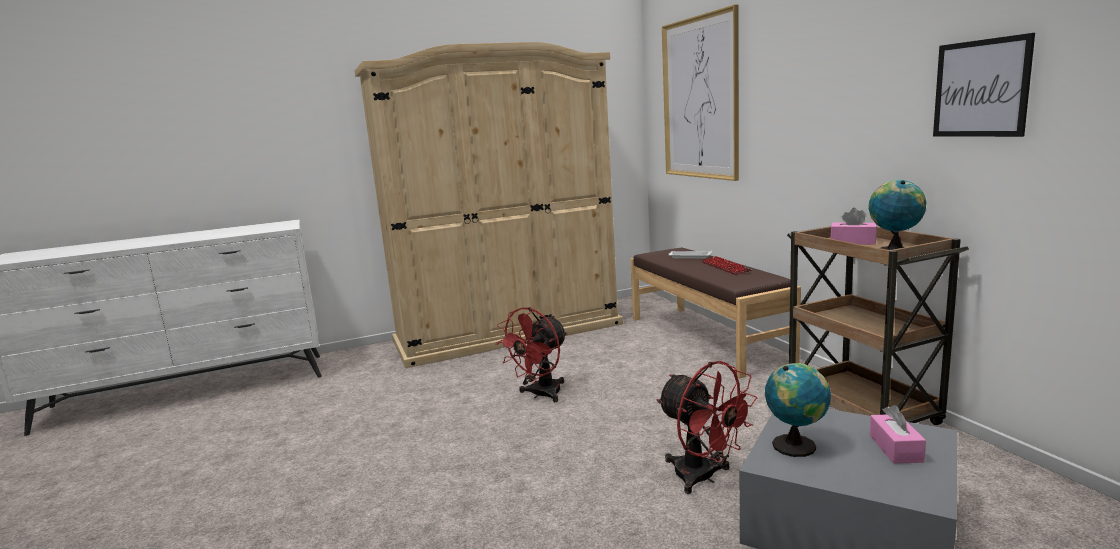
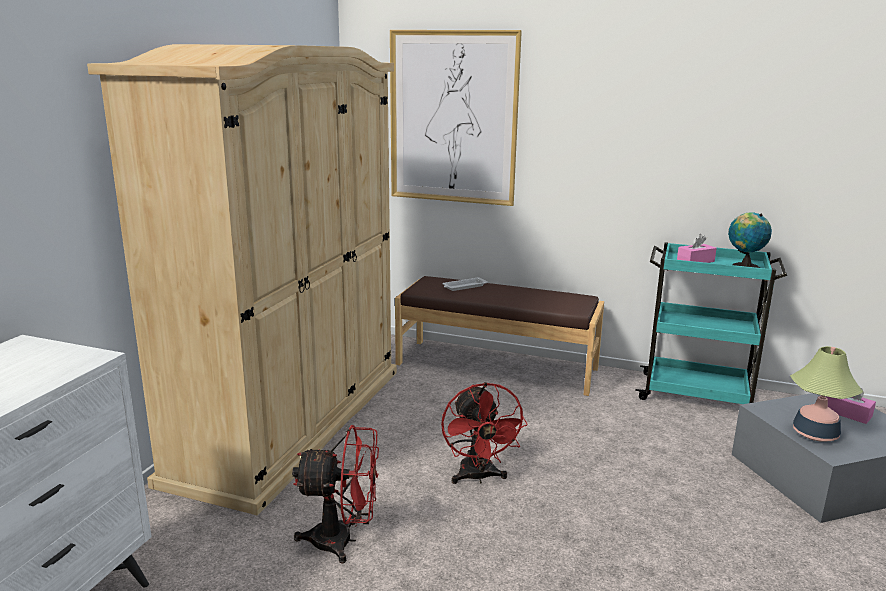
camera: 50 degrees left, 5 degrees up
(703, 478) = (723, 489): red fan -> red fan (343, 541)
(725, 267) = (522, 293): keyboard -> none
(796, 445) = (815, 434): globe -> table lamp
(861, 411) = (697, 394): brown cart -> turquoise cart
(981, 88) = (790, 144): picture -> none

